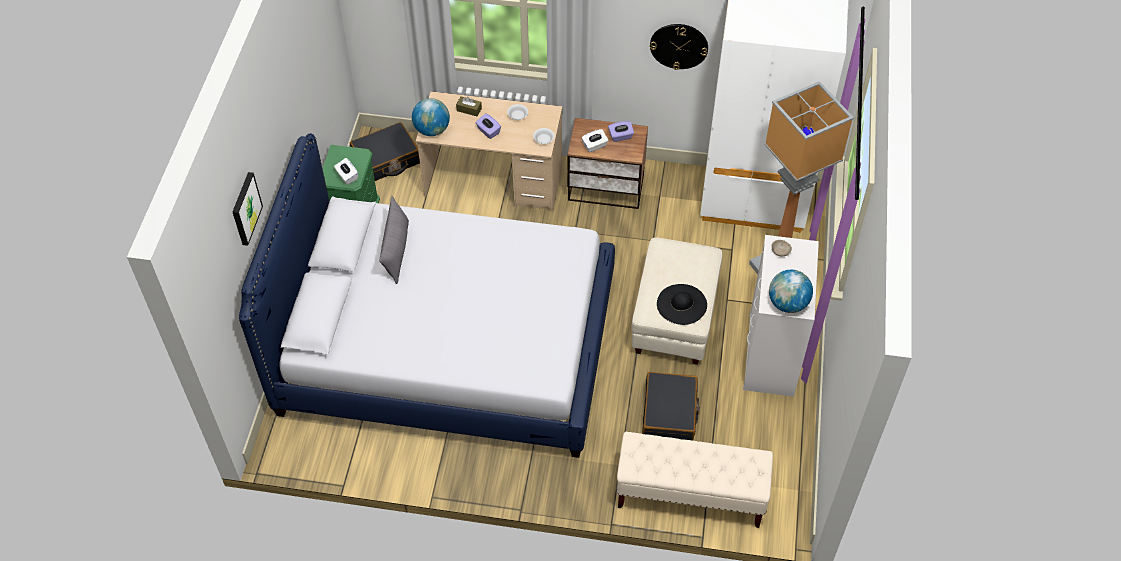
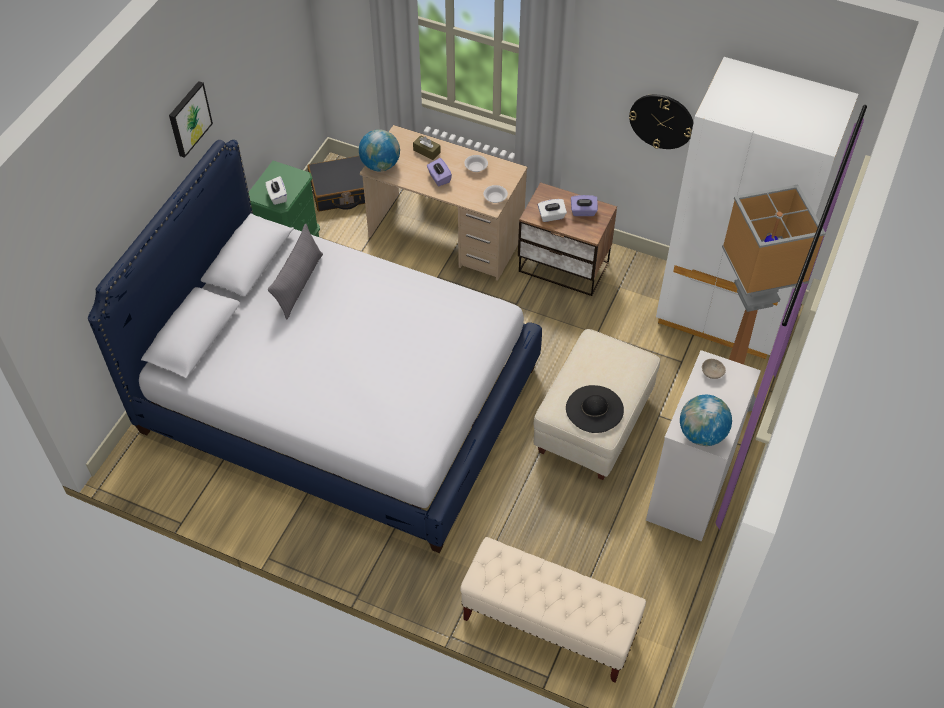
camera: 15 degrees right, 0 degrees up
(245, 208) = (120, 201): picture -> picture (189, 118)
(669, 413) = (555, 527): black suitcase -> none

